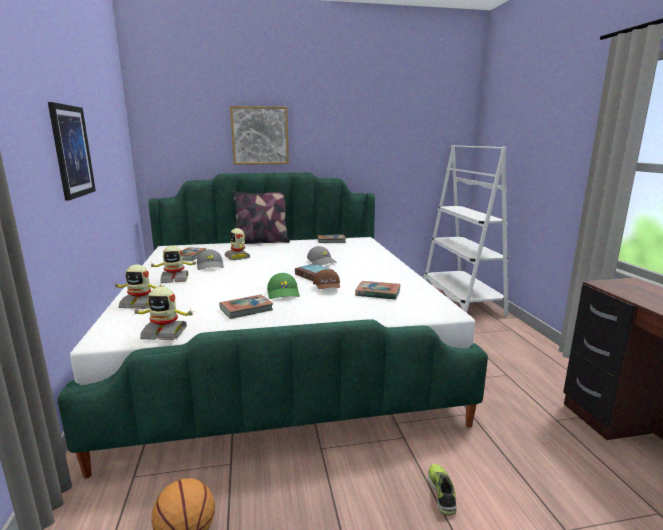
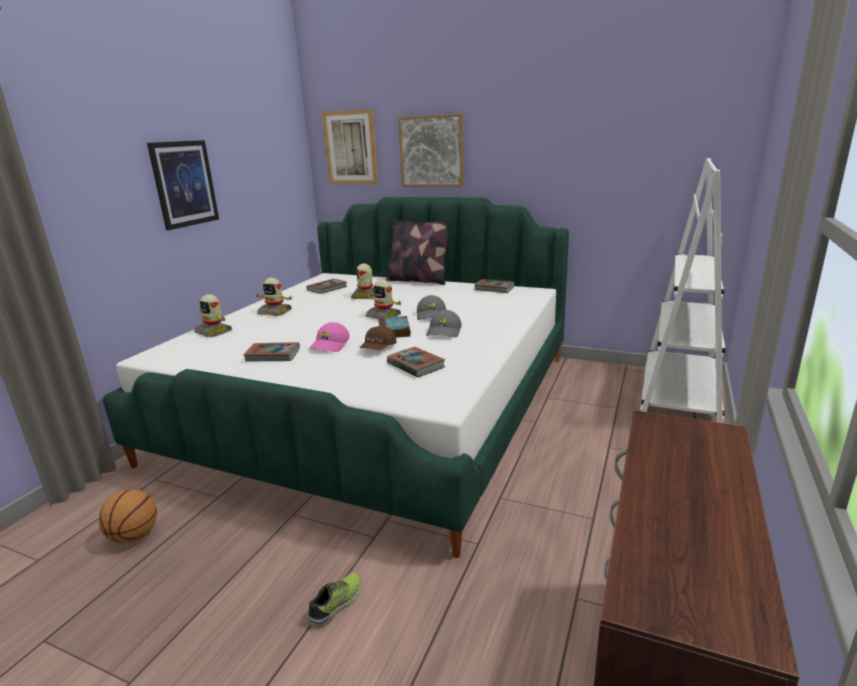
camera: 35 degrees right, 5 degrees up
(165, 333) = (183, 363): toy robot -> toy robot (384, 316)
(178, 130) = (350, 148): none -> picture
(210, 266) = (325, 302): grey cap -> grey cap (444, 332)
(284, 293) = (330, 345): green cap -> pink cap

